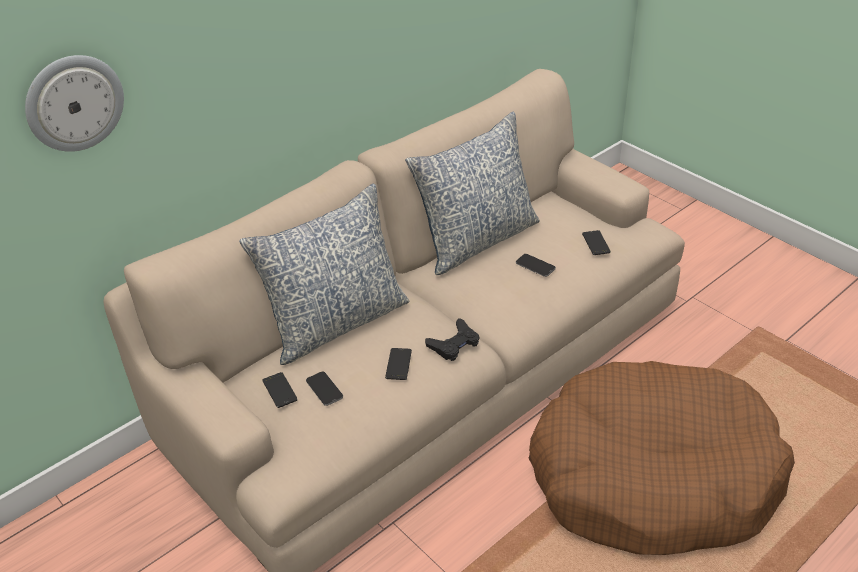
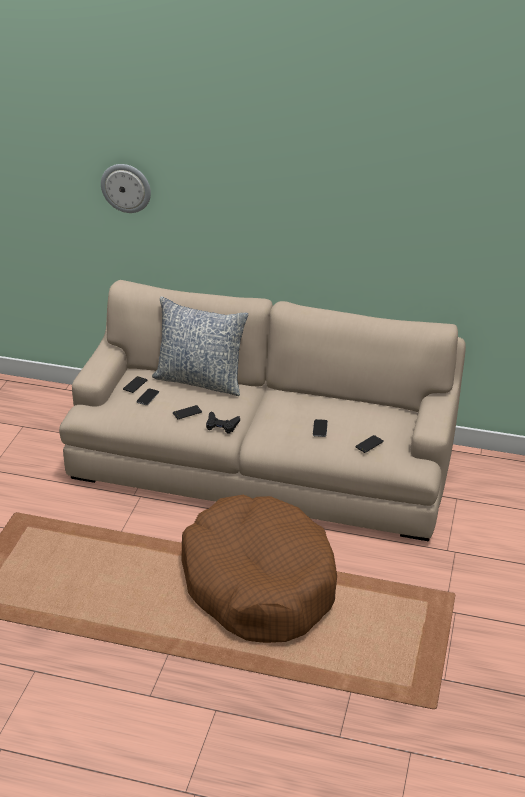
camera: 55 degrees right, 5 degrees down
(477, 240) = (322, 399): pillow -> none

